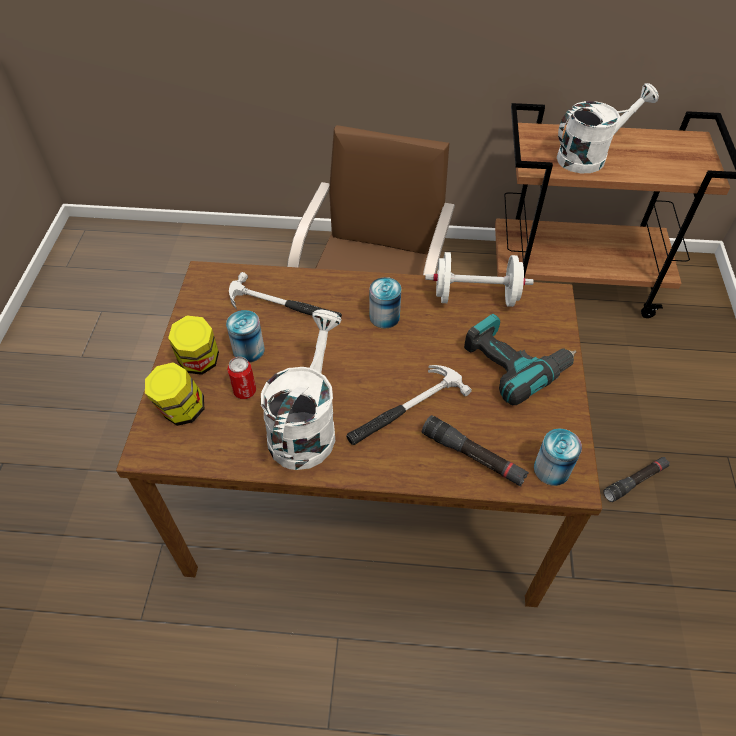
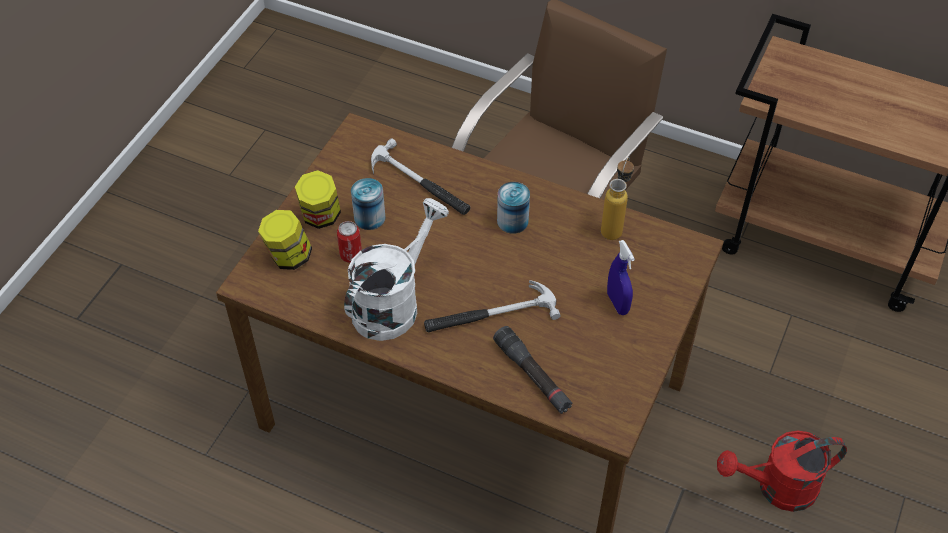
camera: 20 degrees right, 0 degrees up
(475, 297) = (614, 226): white dumbbell -> bottle
(514, 363) = (617, 303): power drill -> blue spray bottle
(551, 469) = (600, 409): can -> none
(589, 156) = (838, 100): white watering can -> none
(635, 481) = (777, 488): black flashlight -> red watering can

